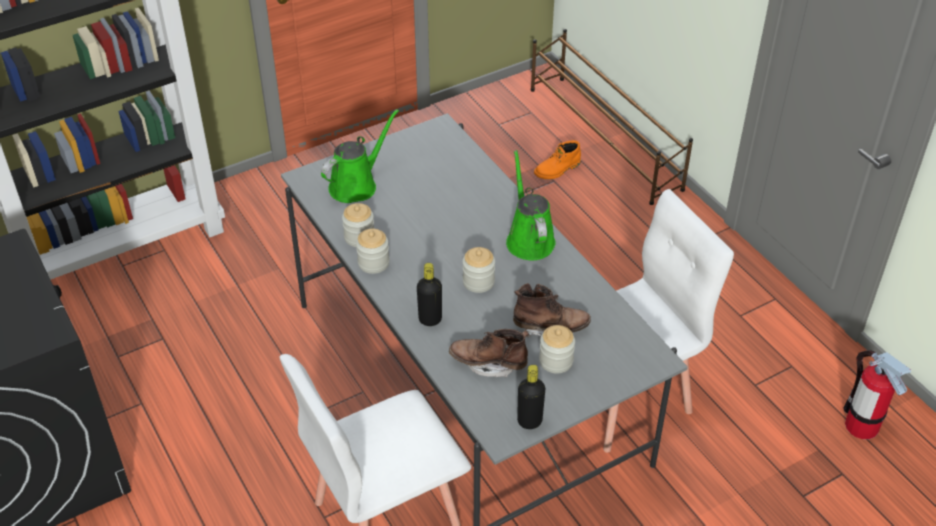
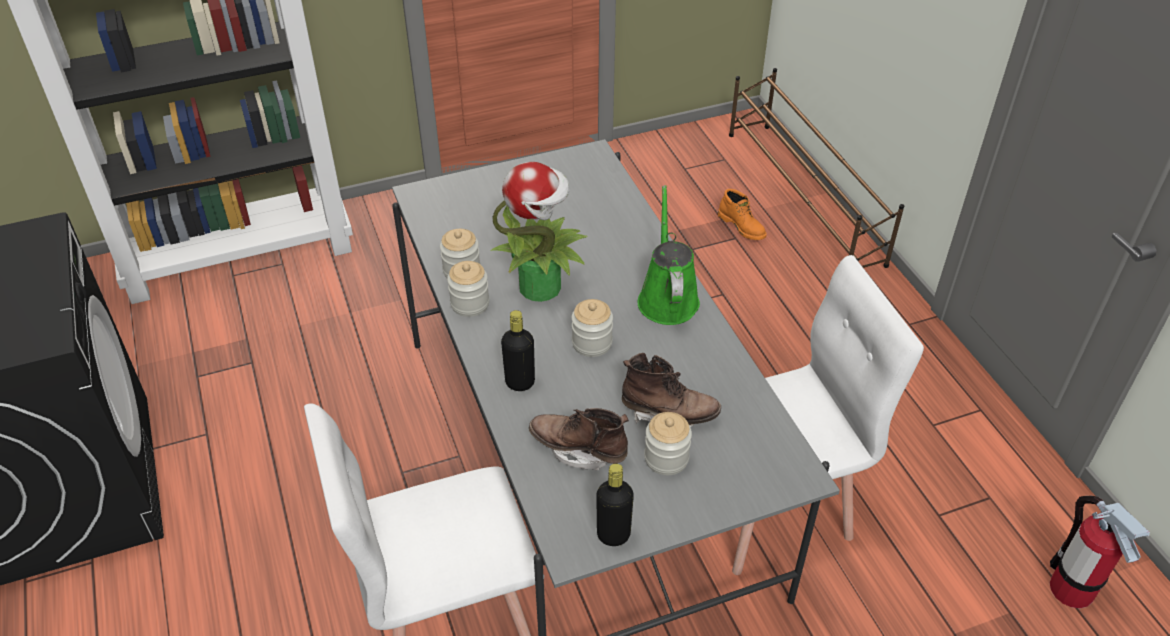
camera: 10 degrees right, 0 degrees up
(356, 185) = (475, 209): green watering can -> none
(427, 242) = (541, 286): none -> potted plant
(557, 170) = (742, 226): orange boot -> orange boot turned 105 degrees counterclockwise

